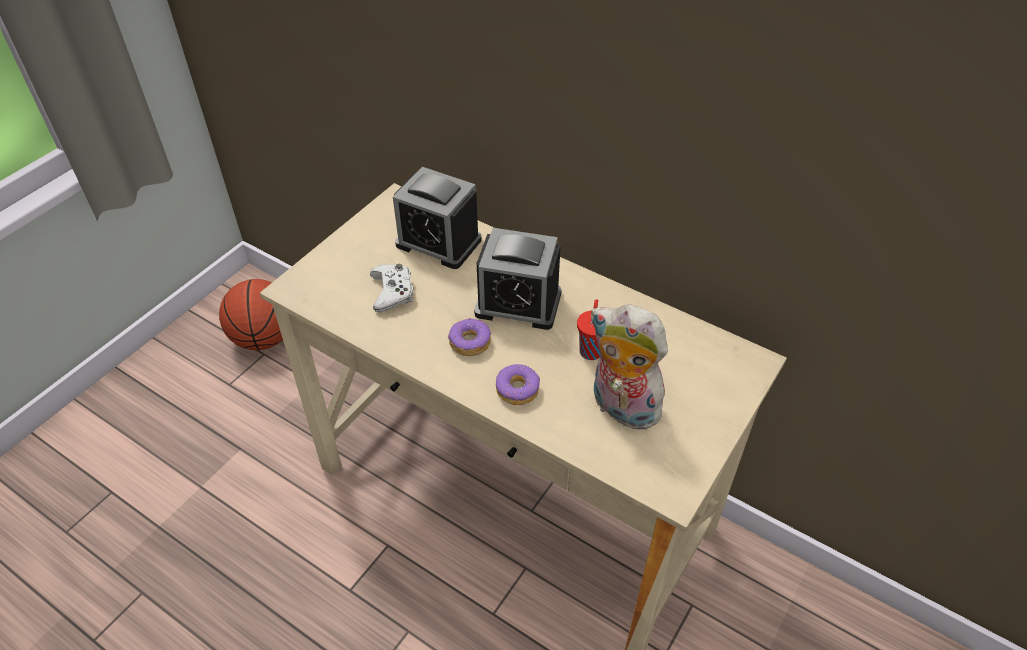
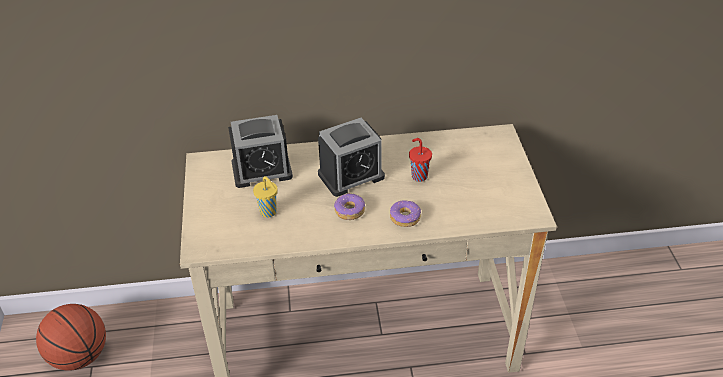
camera: 40 degrees left, 5 degrees down
(392, 292) = (269, 212): white game controller -> yellow cup
(621, 408) = (466, 193): plush toy -> none

